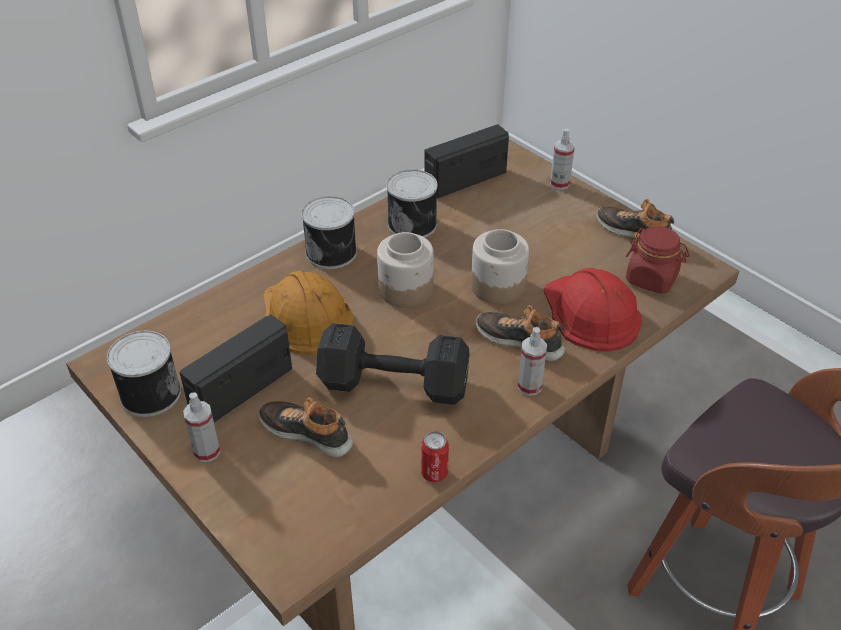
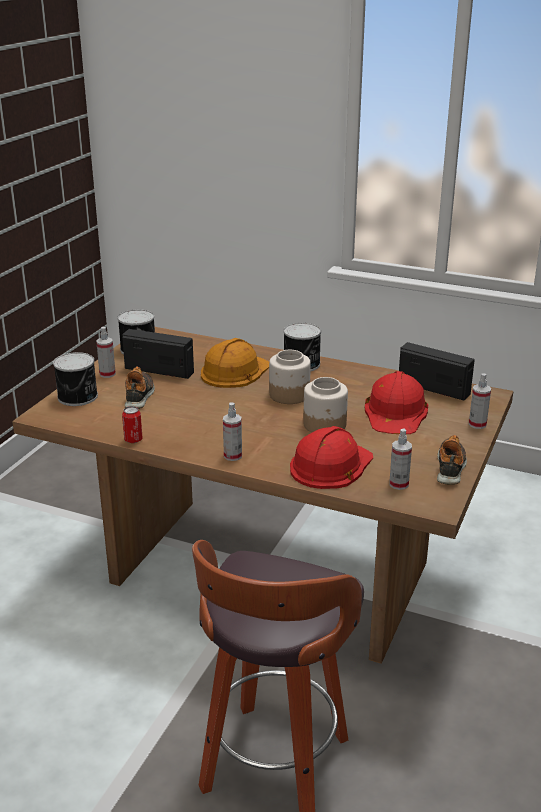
camera: 65 degrees right, 15 degrees down
(391, 383) = (198, 410): black dumbbell -> none
(413, 224) = (360, 382): can -> can (78, 397)
(501, 225) = (396, 412): none -> red hard hat
(520, 340) = (275, 444): shoe -> none
(652, 278) = (398, 484): red jar -> spray bottle

